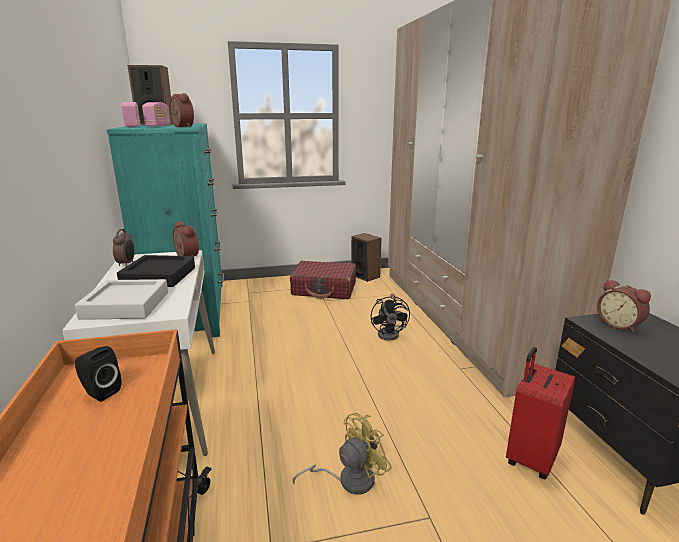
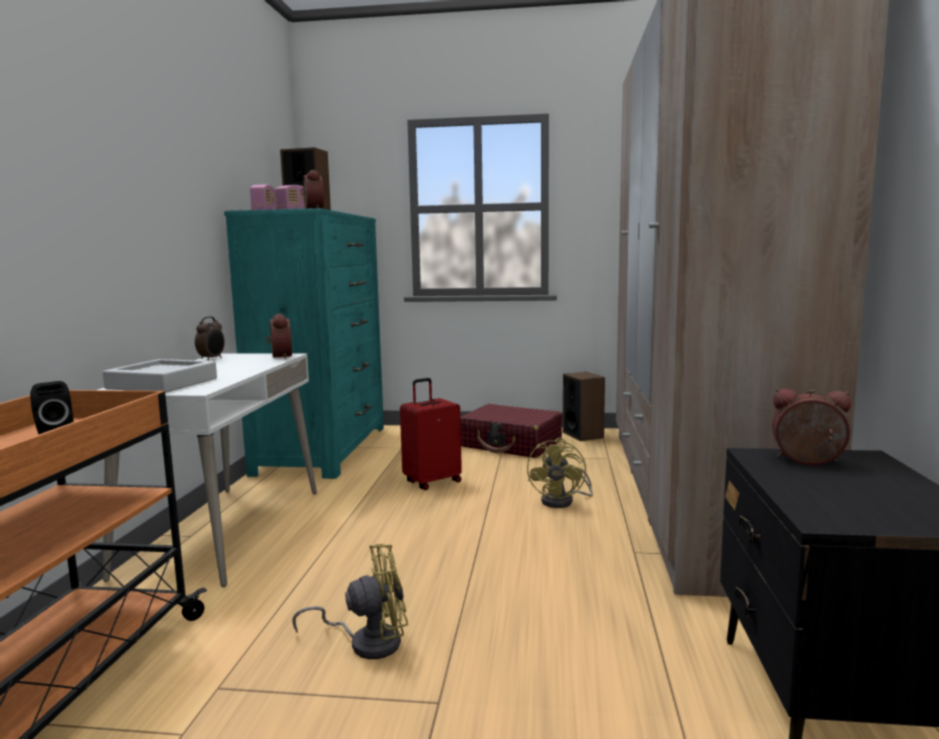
camera: 20 degrees right, 10 degrees down
(159, 276) = (228, 368): black tray -> none
(391, 334) = (563, 501): black fan -> yellow fan
(530, 457) = (653, 670): red suitcase -> red suitcase (432, 482)
(619, 325) = (807, 462): alarm clock -> alarm clock turned 120 degrees clockwise

